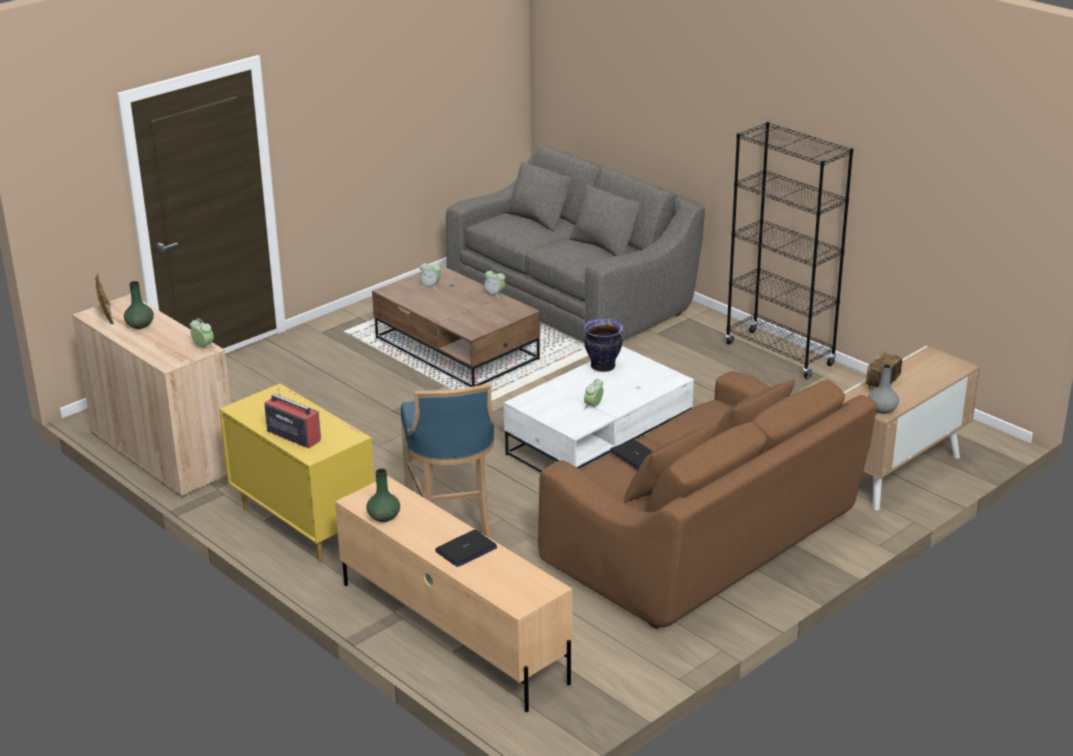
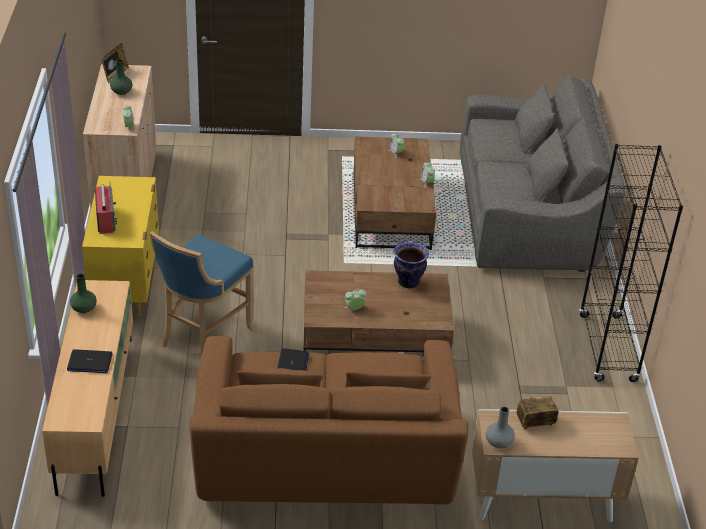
camera: 40 degrees right, 10 degrees up
(598, 443) = (373, 338): white coffee table -> brown coffee table

